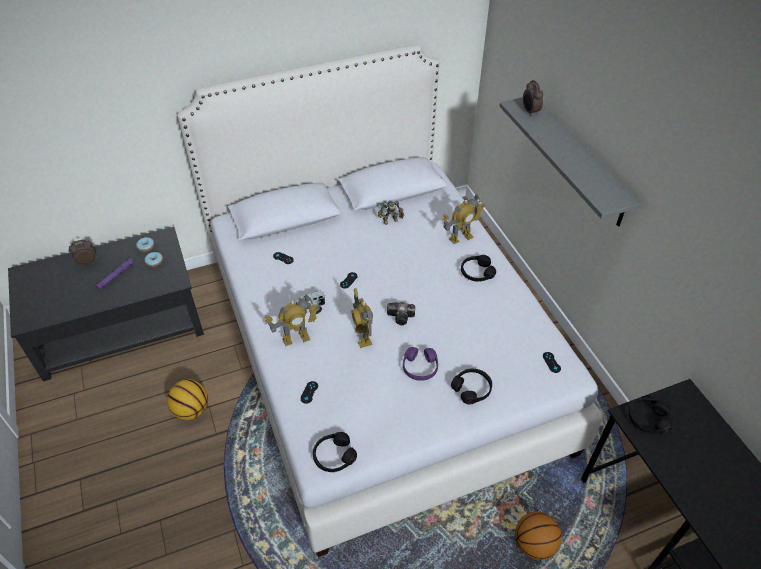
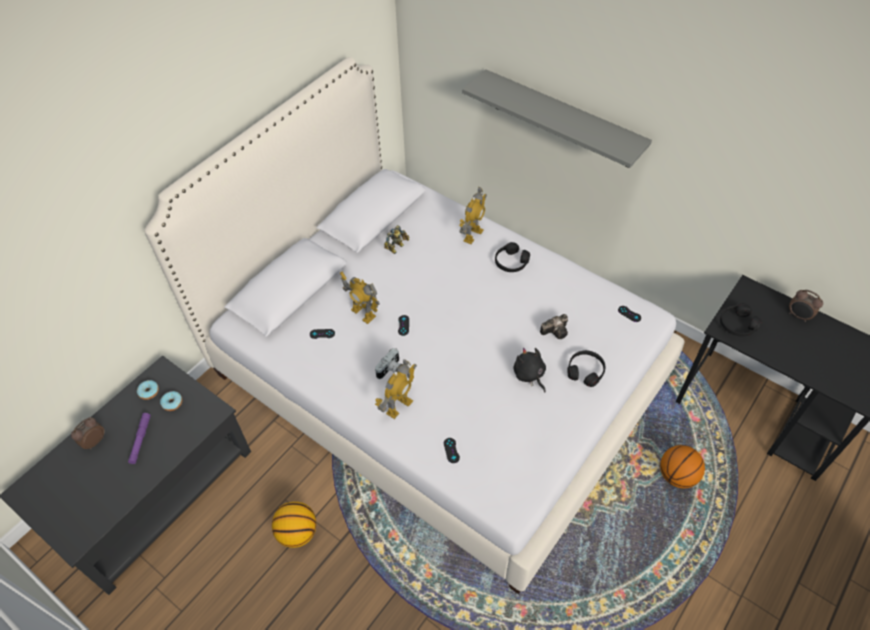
camera: 30 degrees left, 5 degrees up
(334, 456) = (518, 495): black headphones -> none
(362, 336) = (459, 373): toy robot -> toy robot (363, 313)
(402, 317) = (479, 336): camera -> camera (556, 331)
(420, 367) = (529, 375): purple headphones -> black plush toy
(530, 112) = (496, 88): alarm clock -> alarm clock (798, 316)

